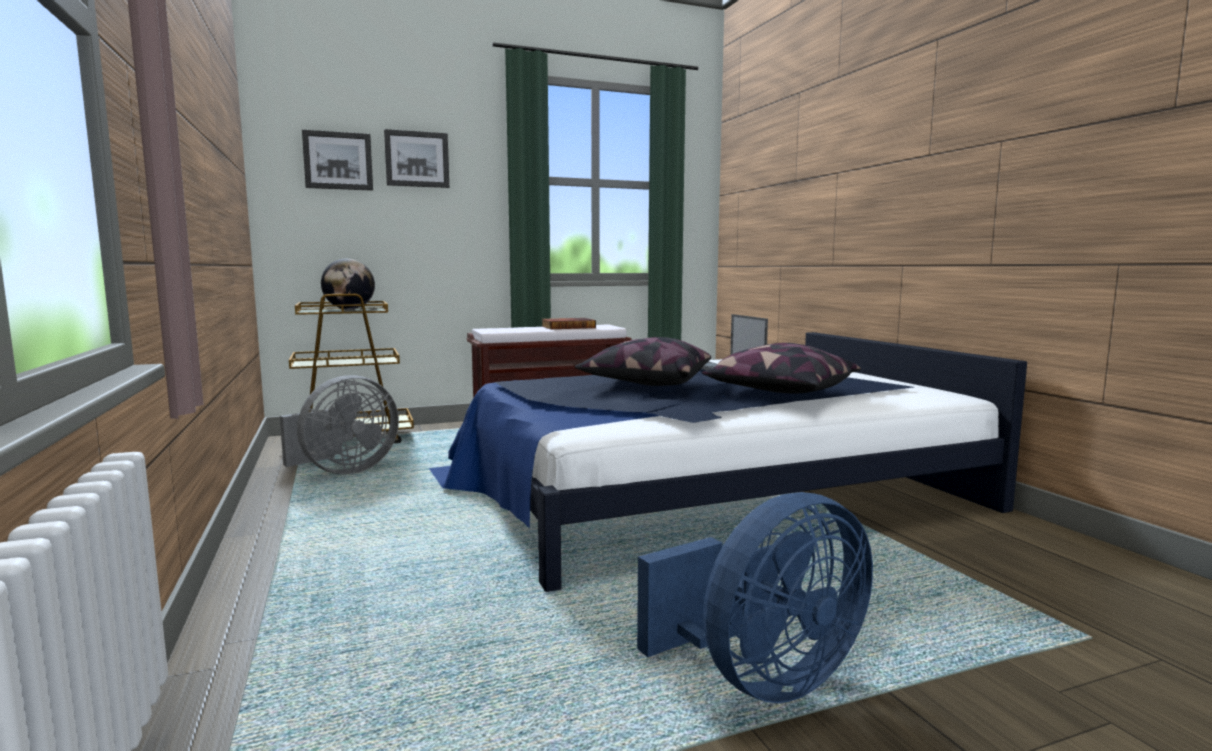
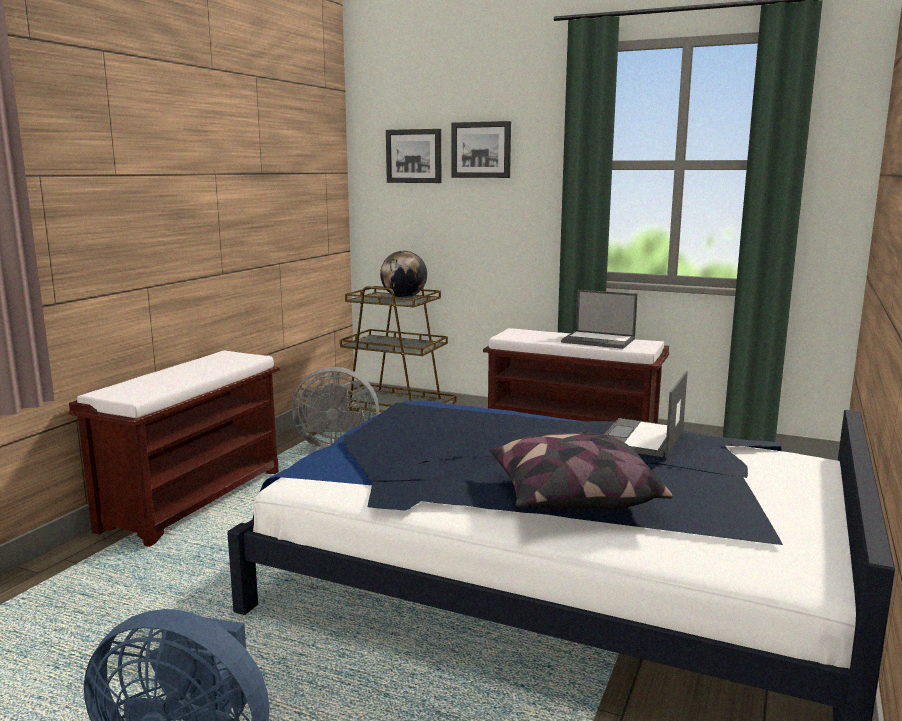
camera: 45 degrees right, 5 degrees up
(276, 545) = (194, 499): none -> brown bench
(568, 327) = (599, 340): book -> laptop
(645, 383) = (485, 441): pillow -> none

